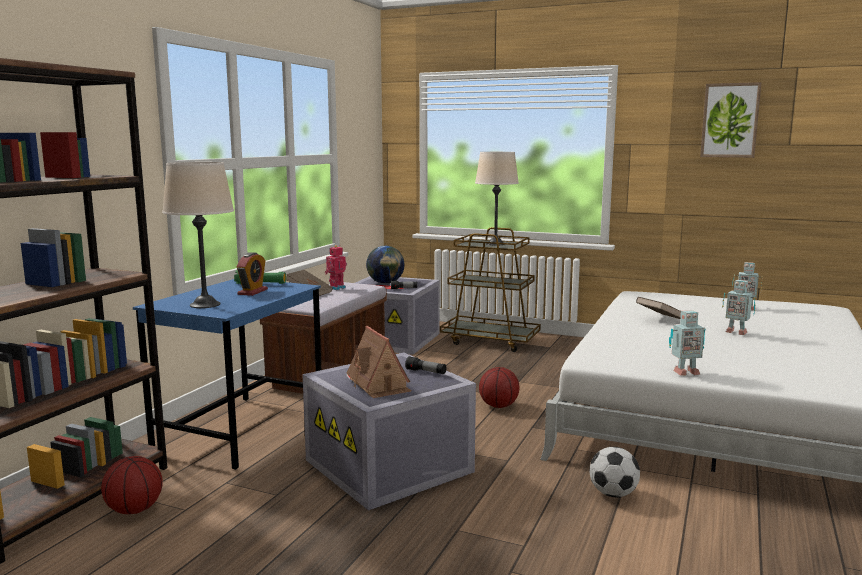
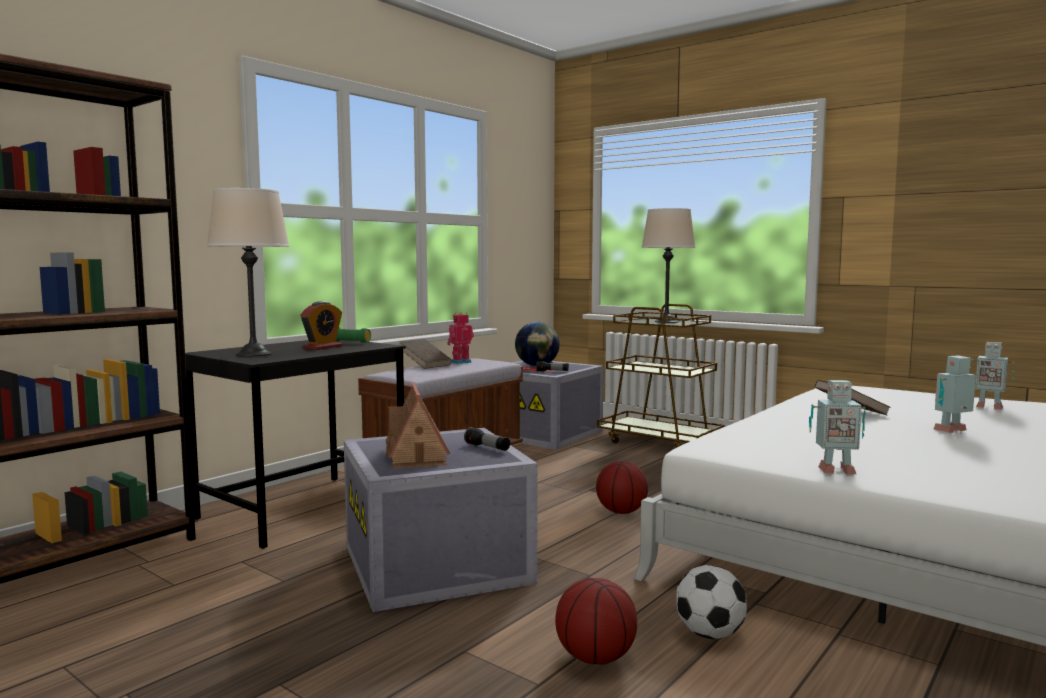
camera: 15 degrees right, 5 degrees down
(135, 509) = (124, 578): basketball -> basketball (595, 657)
(241, 430) = (303, 509): blue desk -> black desk
(730, 120) = (979, 158): picture -> none
(736, 332) = (953, 431): toy robot -> toy robot turned 105 degrees clockwise

